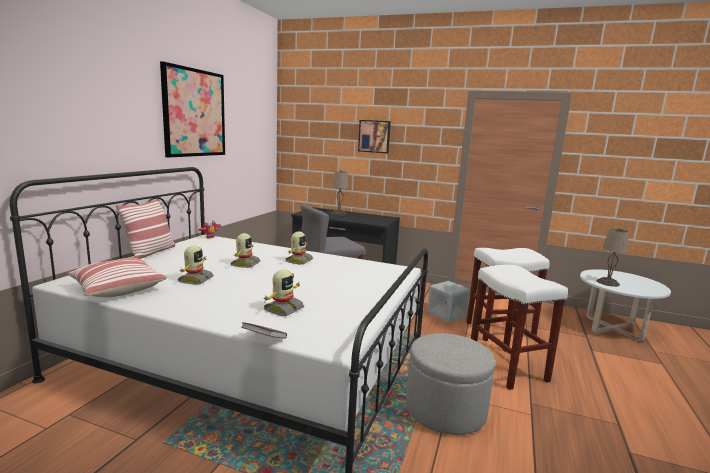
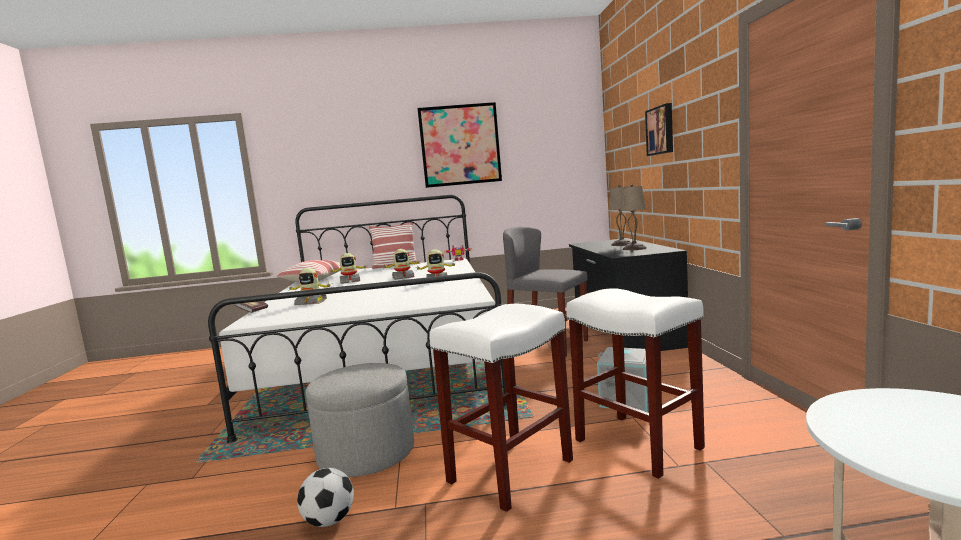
camera: 65 degrees right, 5 degrees down
(538, 444) = (329, 521): none -> football
(607, 282) = (866, 418): beige table lamp -> beige table lamp (634, 248)

